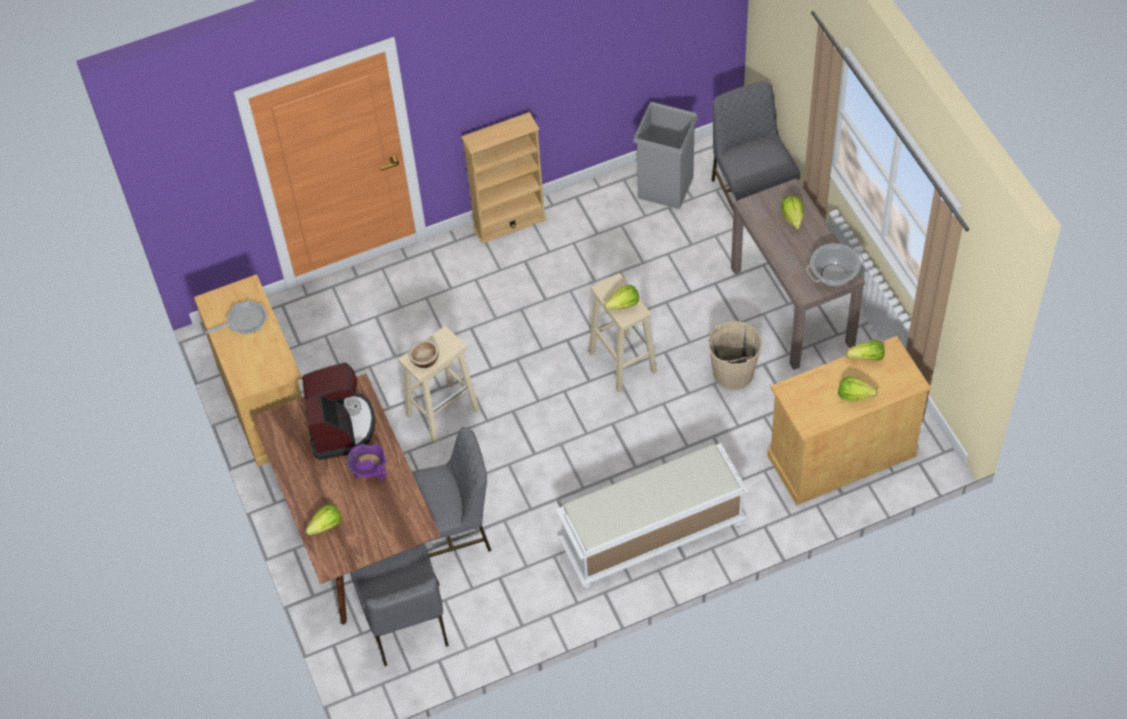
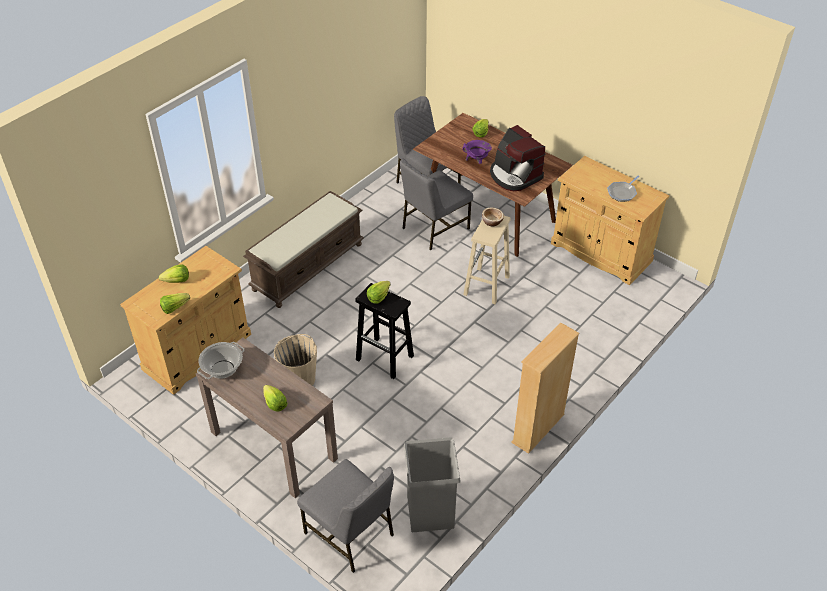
camera: 150 degrees right, 10 degrees down
(621, 361) = (385, 358): beige stool -> black stool
(651, 535) = (308, 266): white bench -> brown bench

